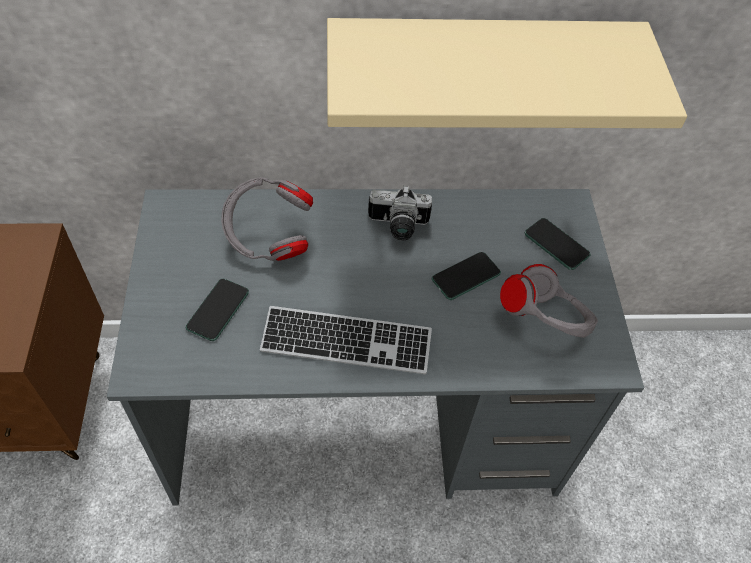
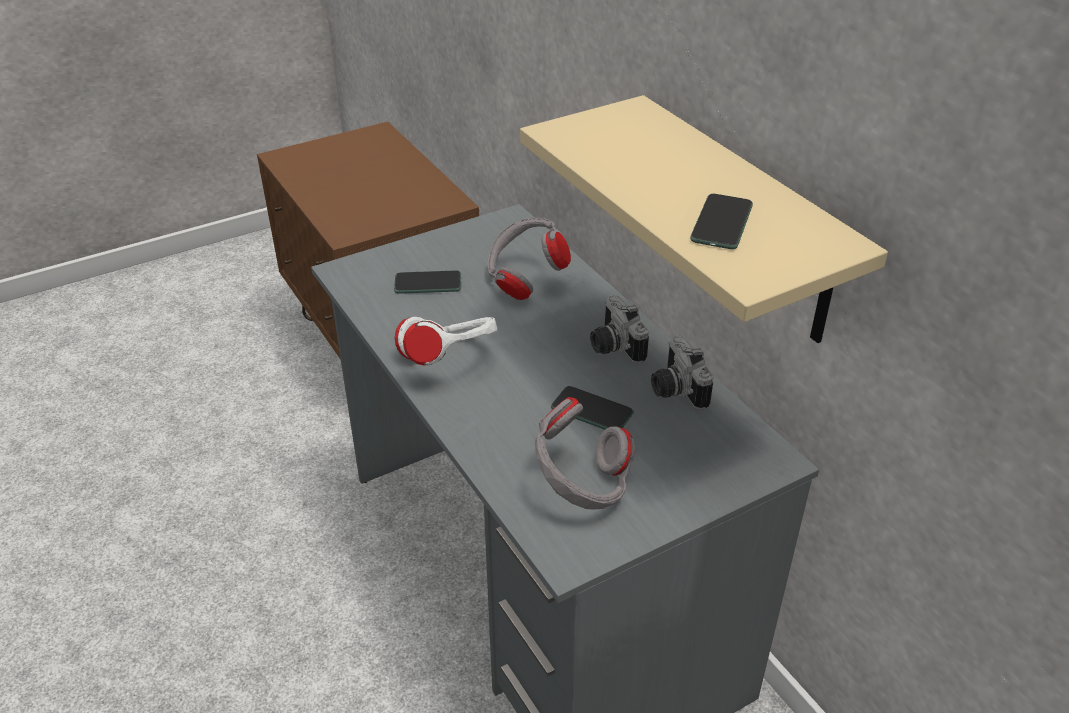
camera: 65 degrees right, 15 degrees down
(346, 342) = (449, 362): keyboard -> white headphones
(470, 217) = (674, 389): none -> camera
(556, 244) = (701, 465): phone -> phone (721, 223)

